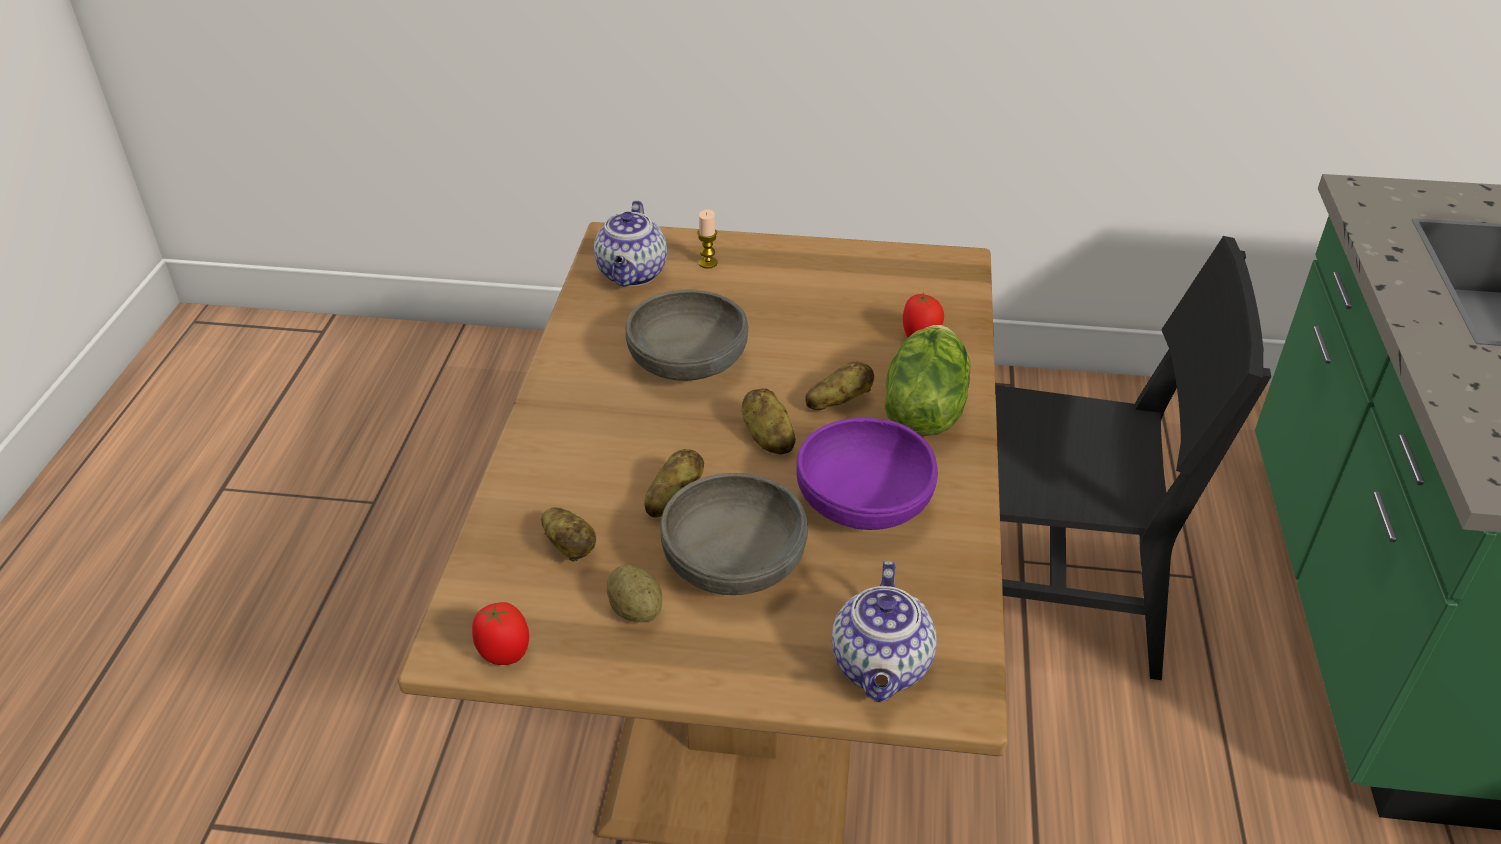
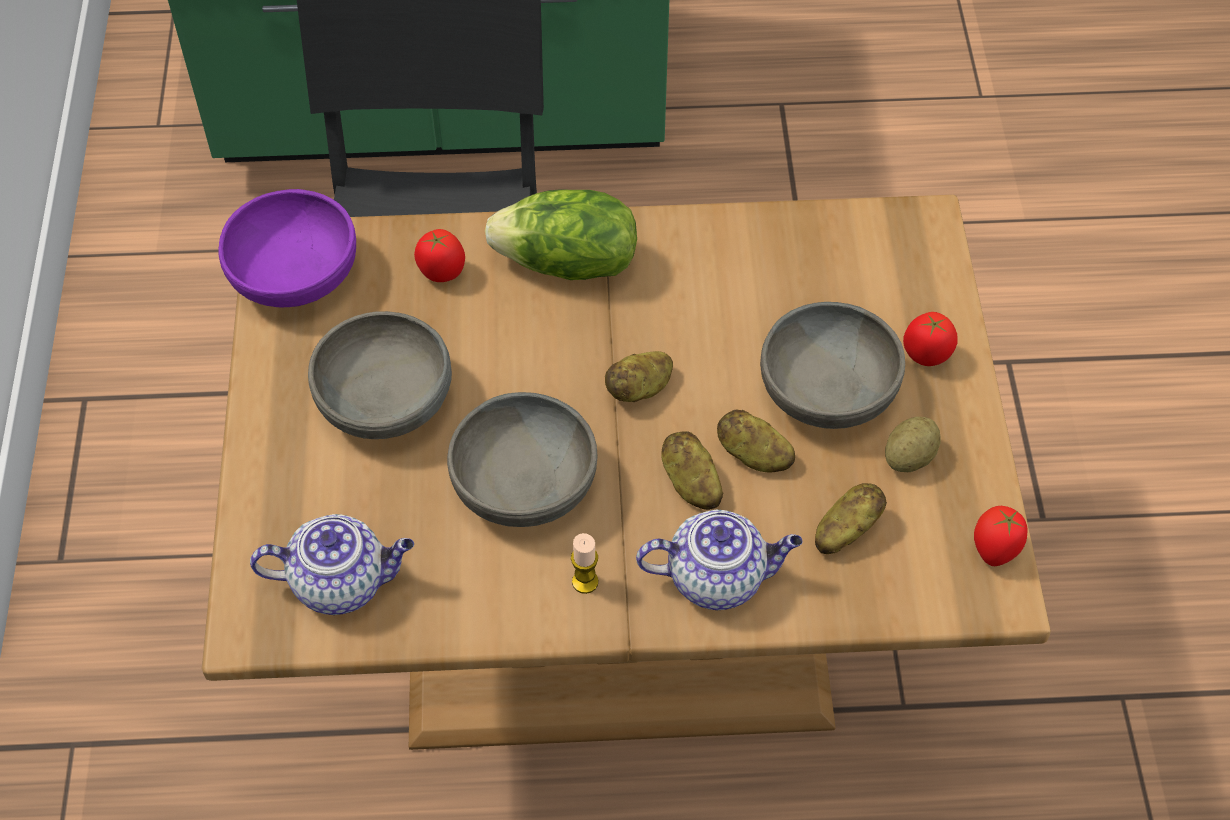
camera: 100 degrees left, 15 degrees up
(708, 263) = (306, 501): candle -> candle (585, 582)
(760, 652) = (926, 356): none -> tomato
(790, 302) = (385, 400): none -> grey bowl
(838, 402) = (568, 335): potato -> potato (690, 483)
(864, 503) = (719, 300): purple bowl -> purple bowl (295, 274)
(882, 667) = (913, 271): teapot -> teapot (718, 577)

